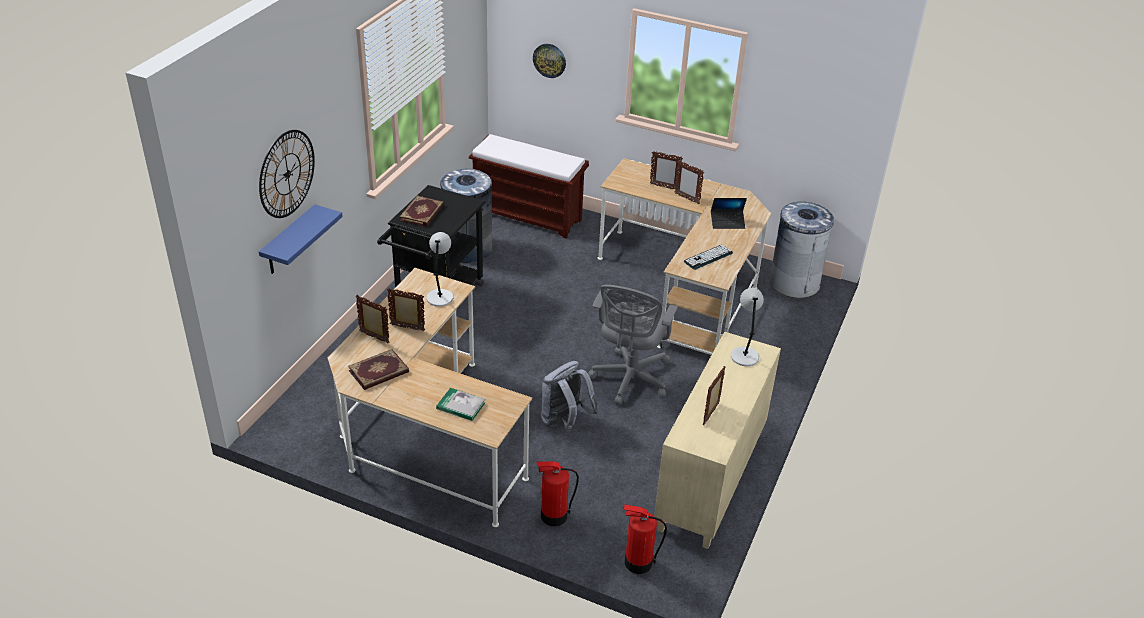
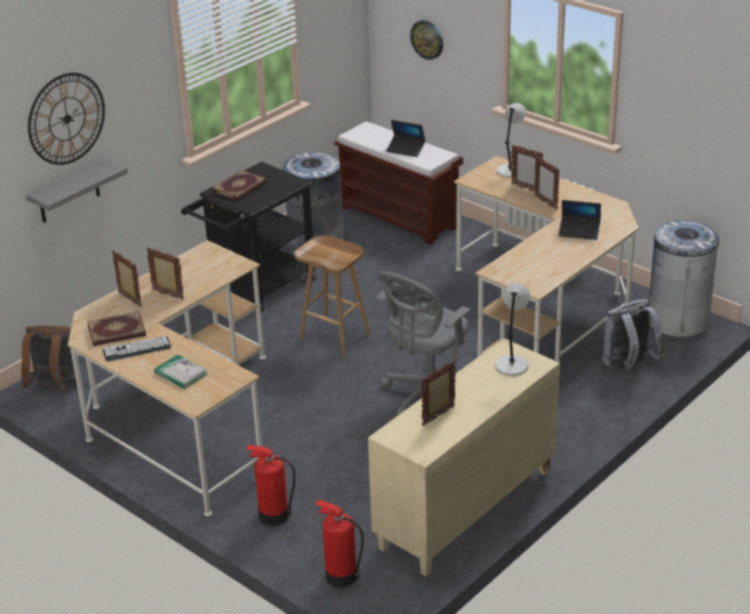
camera: 20 degrees right, 5 degrees down
(289, 241) = (68, 192): blue shelf -> grey shelf
(296, 424) = (56, 389): none -> brown backpack
(440, 297) = (217, 270): grey table lamp -> grey table lamp (510, 170)
(527, 336) = (336, 337): none -> brown stool
(538, 158) = (406, 149): none -> laptop
(564, 422) = (333, 427): grey backpack -> grey backpack (628, 367)
(708, 257) = (535, 264): keyboard -> keyboard (137, 349)

